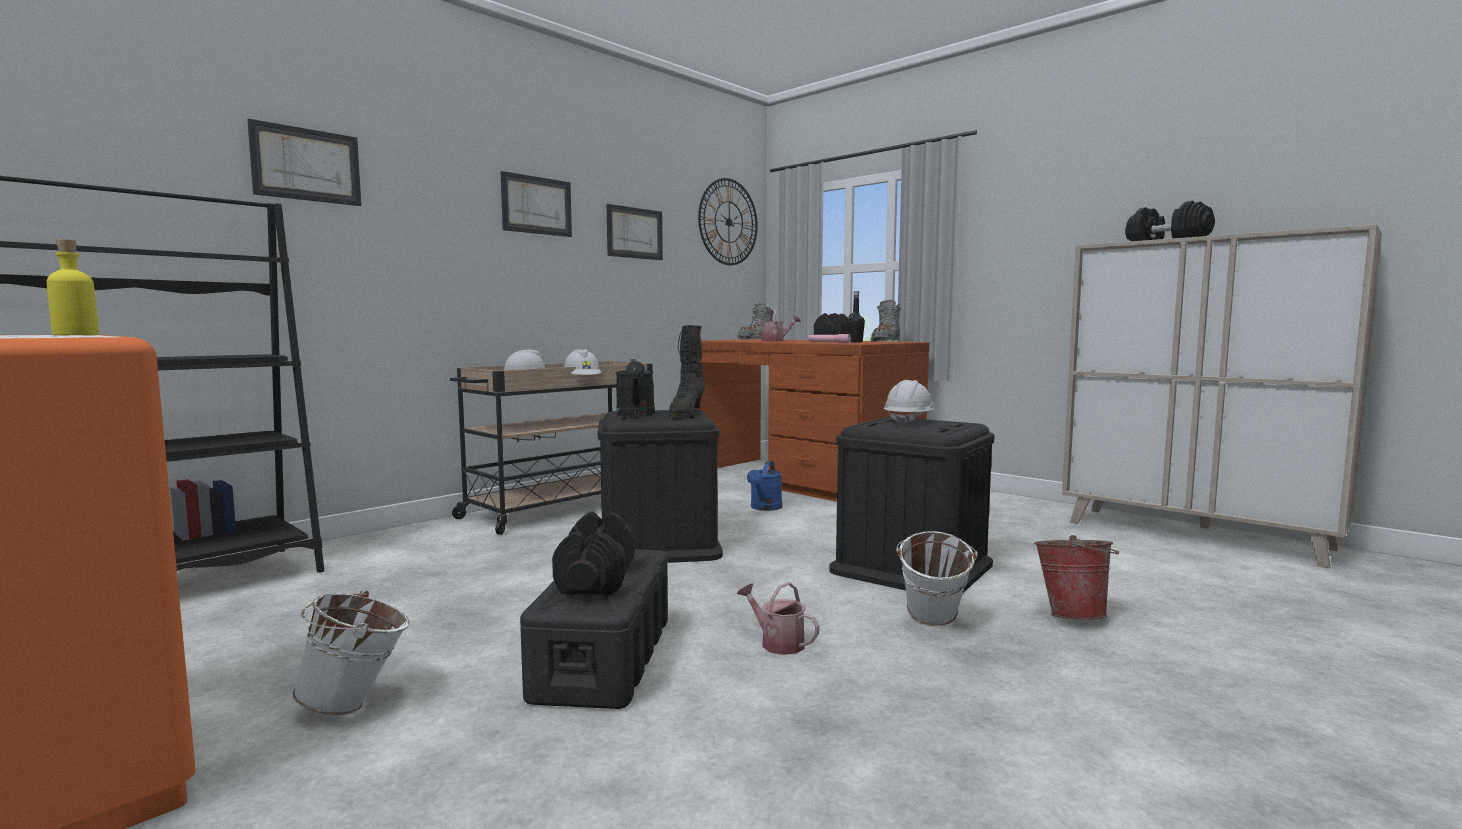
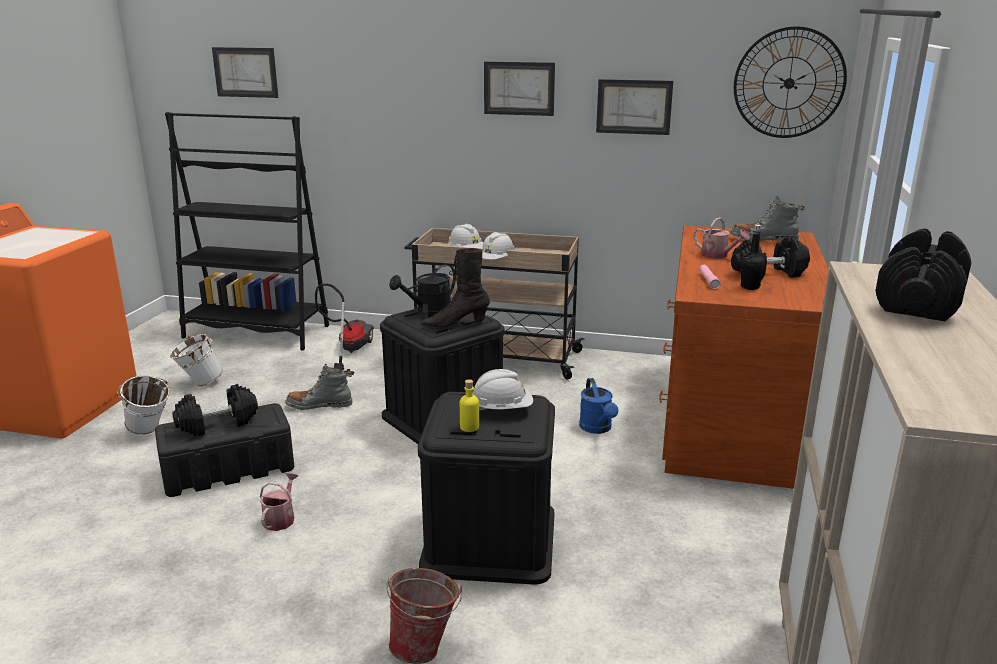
camera: 60 degrees right, 15 degrees up
(76, 335) = (53, 244): yellow bottle -> yellow bottle (469, 427)
(306, 165) = (340, 77): picture -> picture (245, 72)
(393, 553) = (348, 351): none -> vacuum cleaner
(764, 508) = (597, 429): blue watering can -> blue watering can turned 90 degrees counterclockwise
(885, 342) = (788, 297): grey boot -> grey boot (319, 405)
(932, 624) = (353, 575): white bucket -> white bucket (199, 383)

